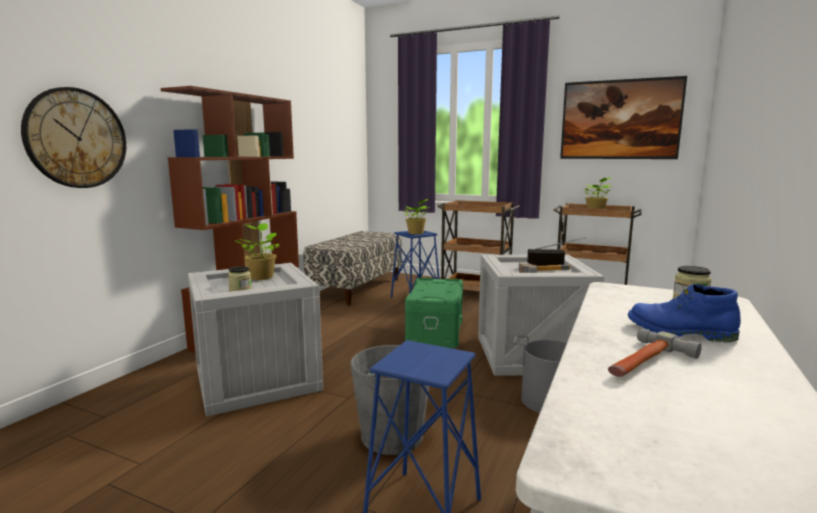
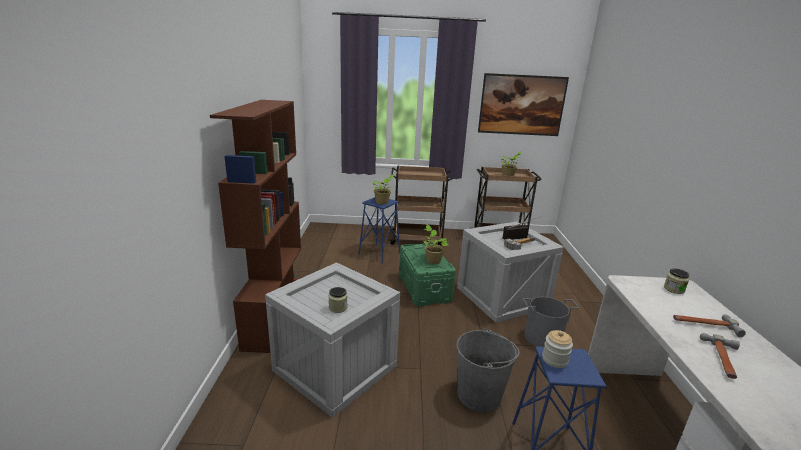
camera: 25 degrees left, 10 degrees up
(76, 138) = (164, 192): wall clock -> none
(262, 277) = (331, 285): potted plant -> potted plant (432, 260)
(356, 288) = (321, 248): bench -> none
(411, 353) = (554, 360): none -> jar
(679, 332) = (704, 325): blue boot -> hammer

